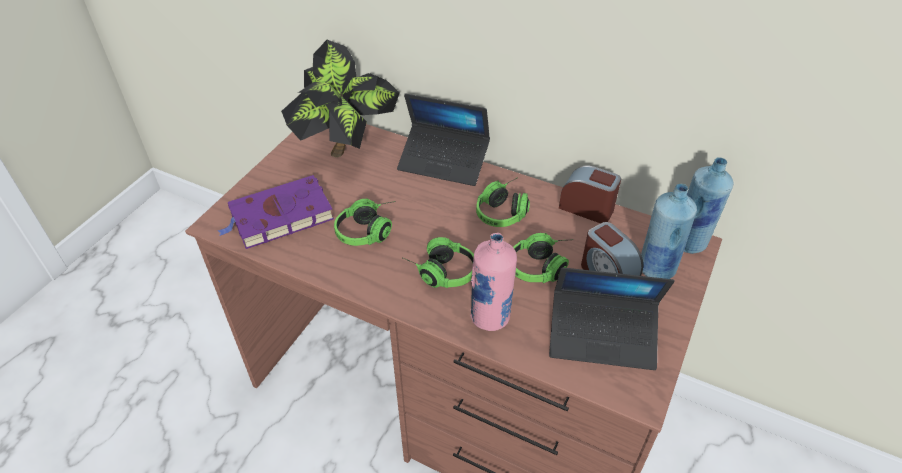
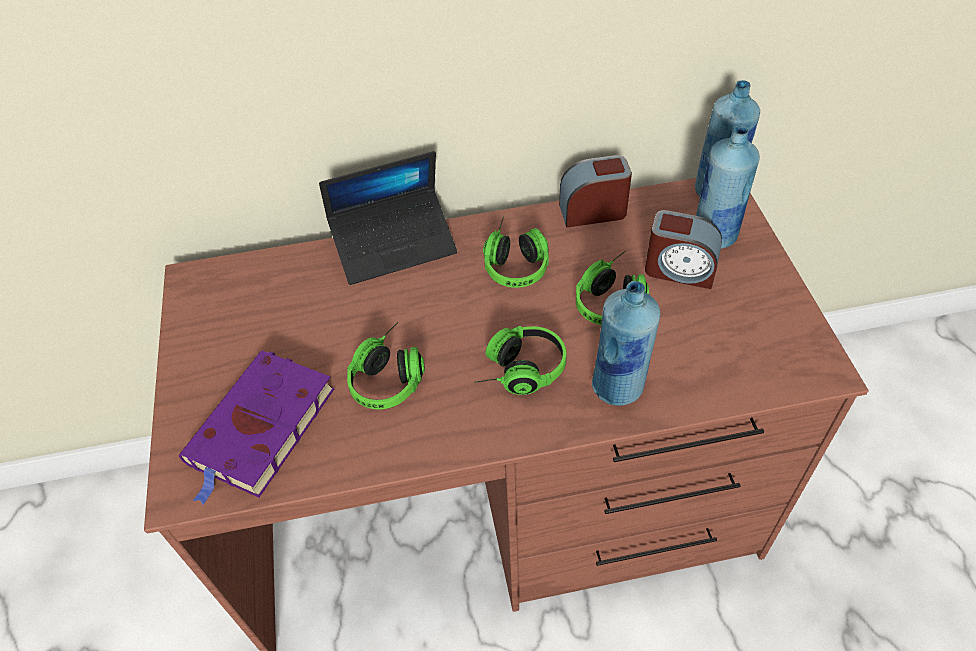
camera: 35 degrees left, 5 degrees up
(347, 146) = (256, 291): potted plant -> none
(490, 317) = (618, 387): pink bottle -> blue bottle
(602, 336) = (736, 334): laptop -> none

